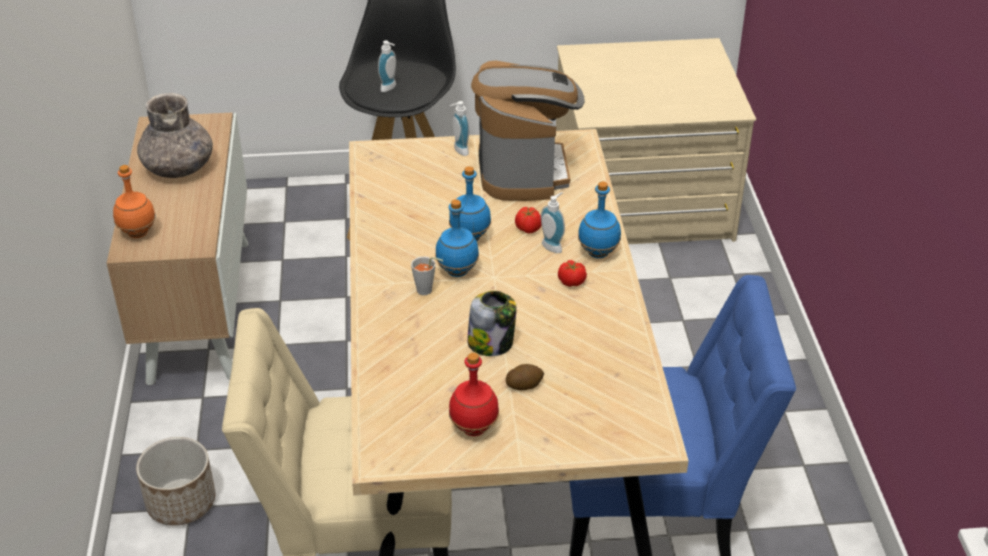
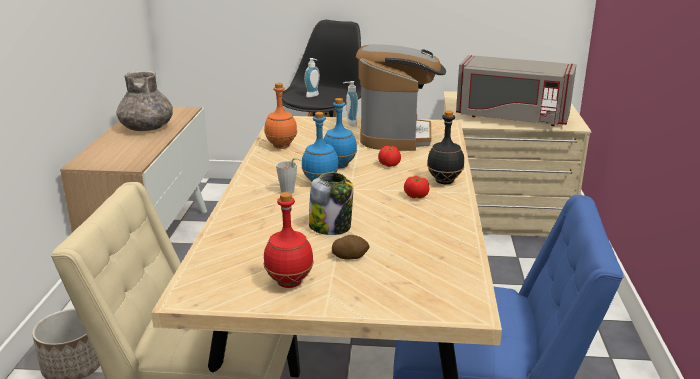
camera: 10 degrees right, 15 degrees down
(137, 233) = (94, 156): orange bottle -> orange bottle (281, 147)
(553, 246) = (407, 175): soap dispenser -> none
(598, 253) = (444, 182): blue bottle -> black bottle
(655, 99) = (511, 117): none -> grey microwave

